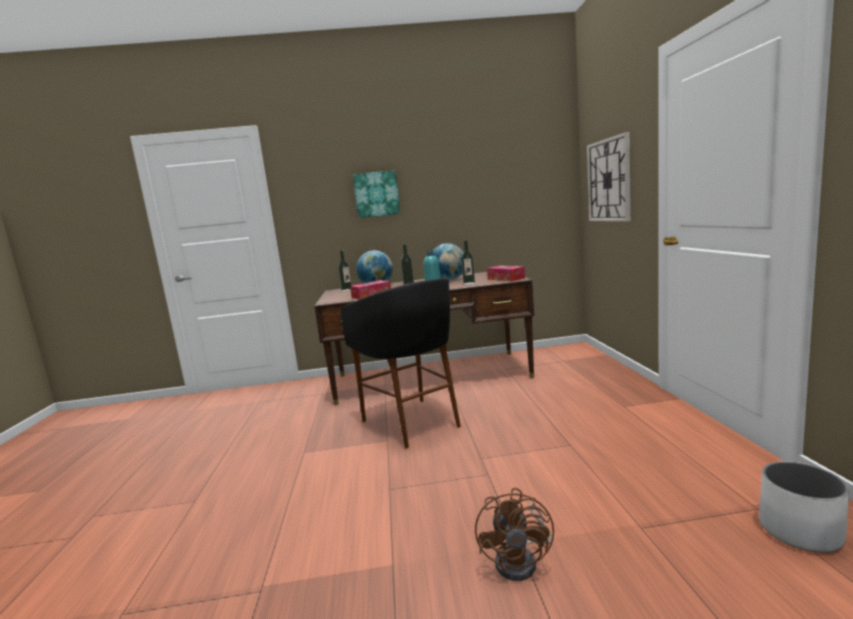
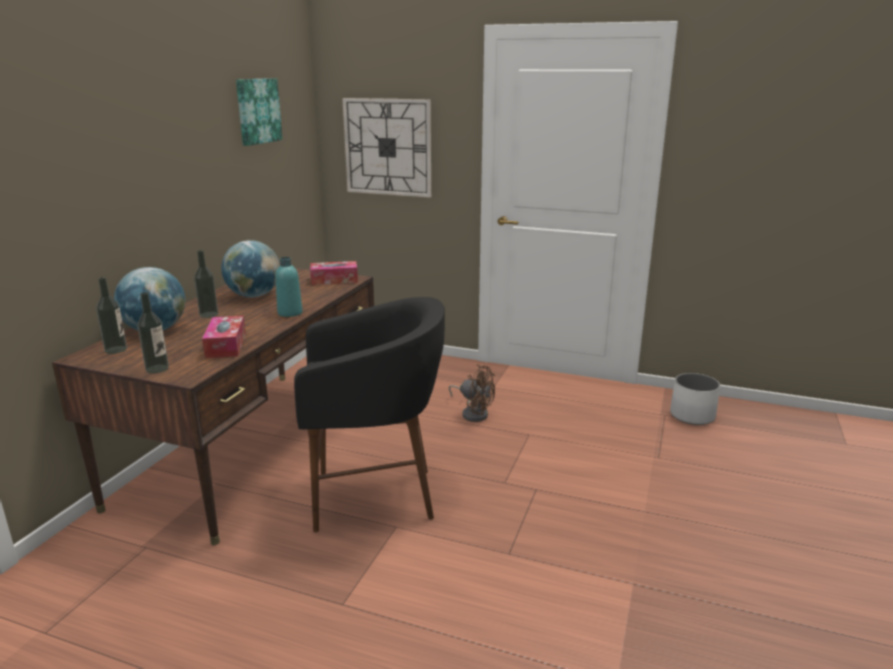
camera: 65 degrees left, 10 degrees up
(376, 194) = (114, 162): picture -> picture (257, 111)
(469, 283) = (310, 295): bottle -> bottle (157, 369)
(522, 561) = (665, 517): brown fan -> brown fan (473, 413)

